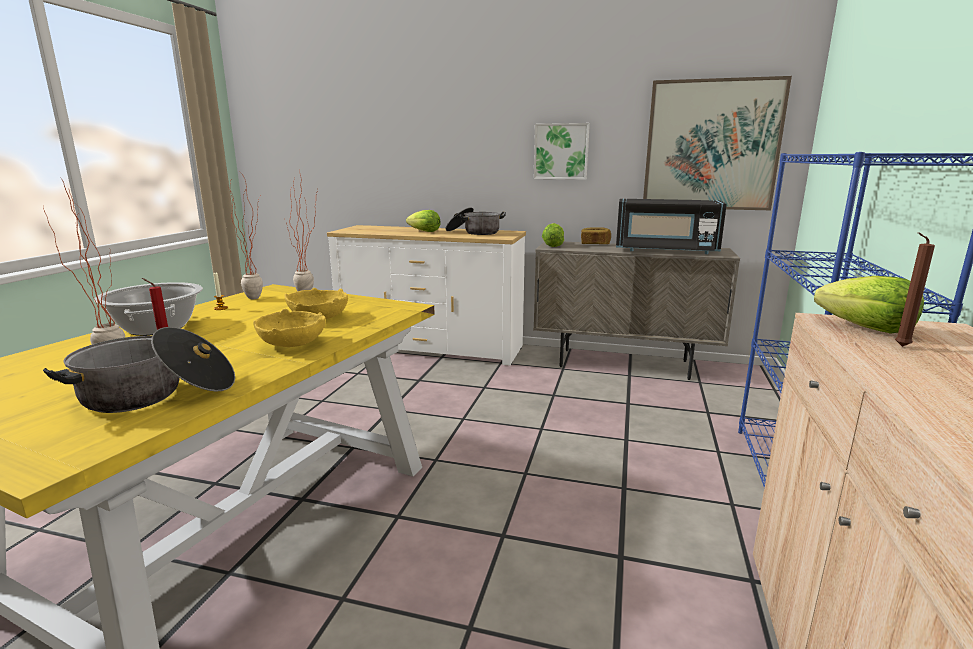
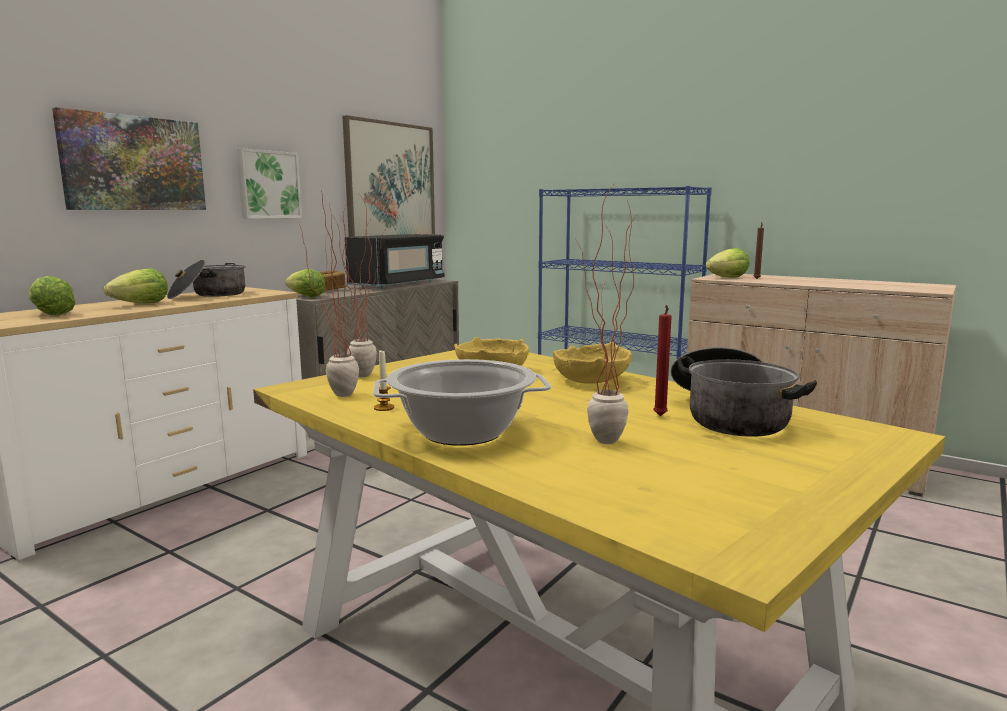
camera: 70 degrees left, 5 degrees down
(380, 230) = (51, 314): none -> lettuce
(460, 140) = (134, 163): none -> picture

